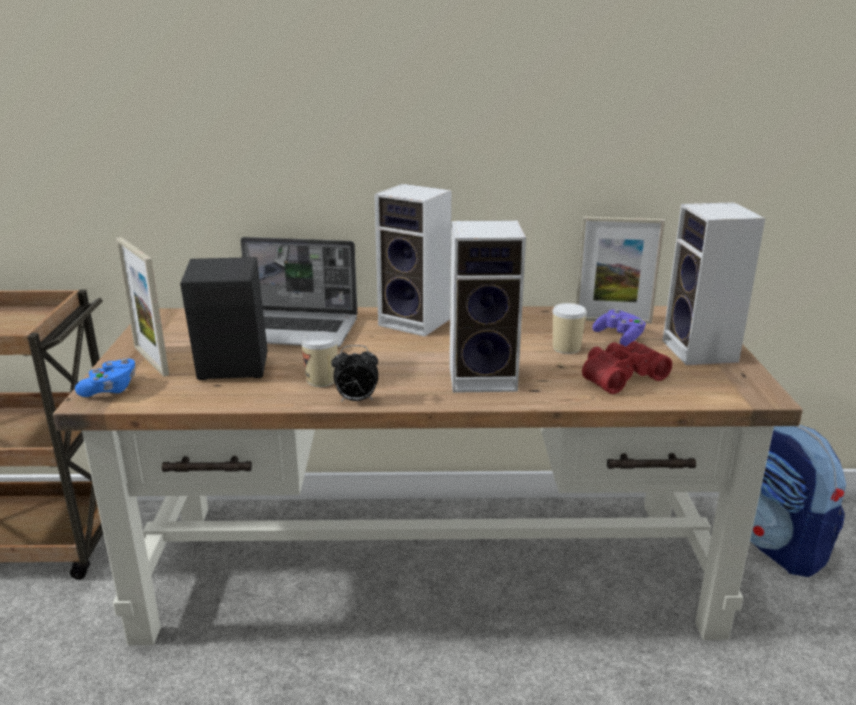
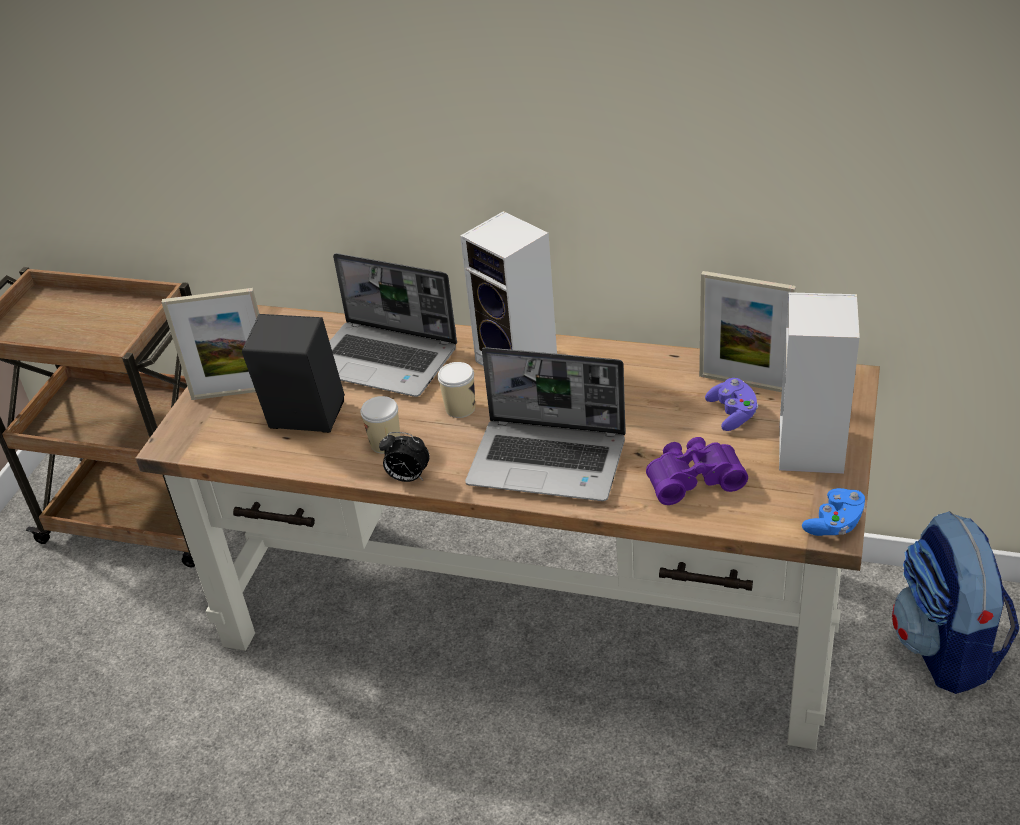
camera: 20 degrees right, 15 degrees up
(110, 389) = (189, 431): blue game controller -> blue game controller (835, 524)
(151, 361) = (234, 393): picture frame -> picture frame turned 75 degrees counterclockwise
(485, 377) = (549, 461): speaker -> laptop
(566, 348) = (661, 425): cup -> cup (460, 408)
(619, 376) = (693, 478): red binoculars -> purple binoculars

